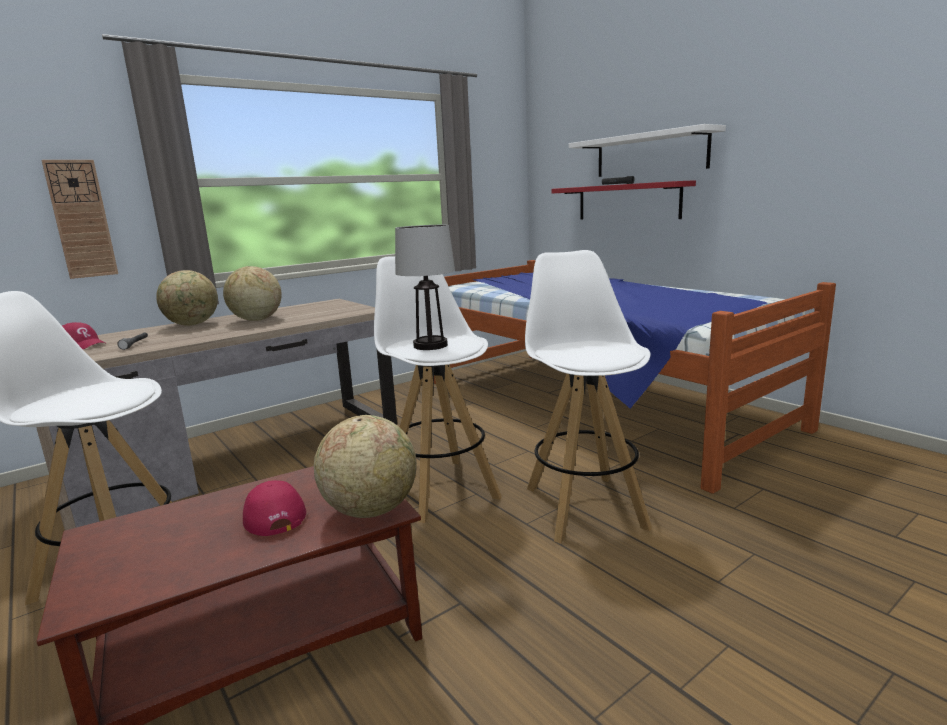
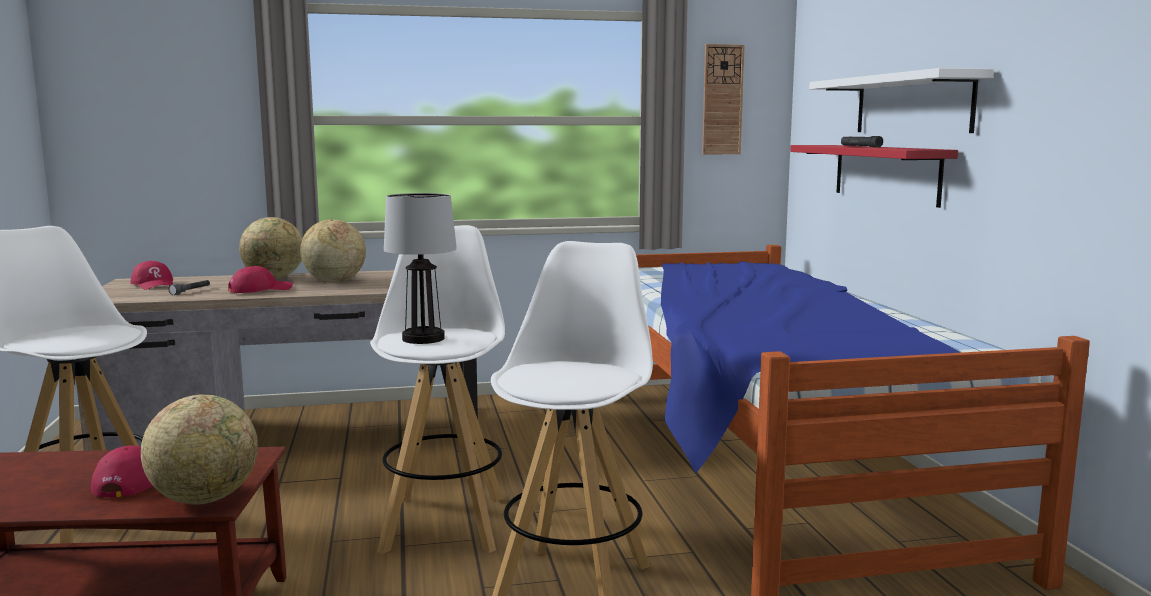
camera: 25 degrees right, 5 degrees down
(81, 219) = (196, 155): wall clock -> wall clock (722, 100)
(202, 334) = (260, 289): none -> red cap

